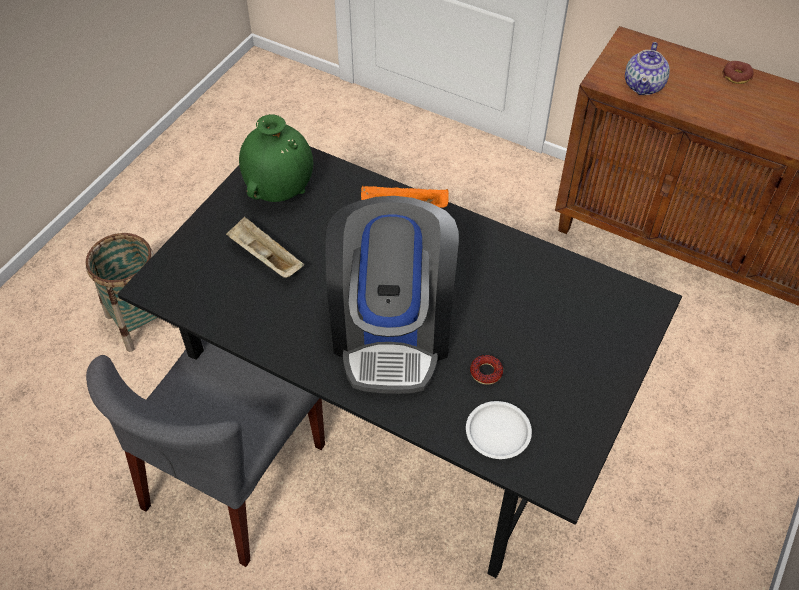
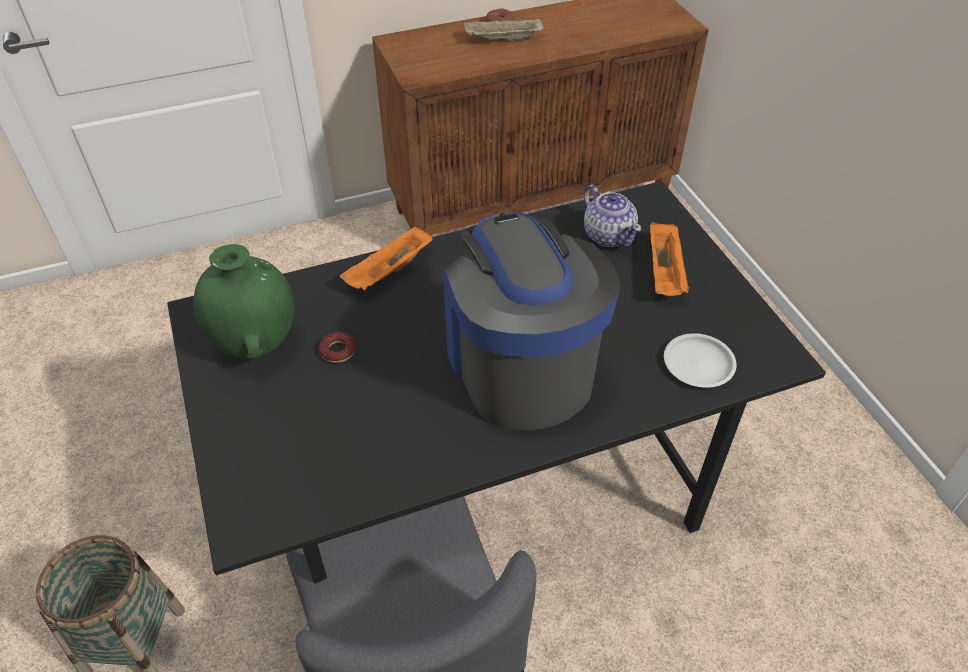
camera: 50 degrees left, 5 degrees down
(264, 258) = (325, 406): beige tray -> beige tray (503, 40)
(392, 330) = (520, 365): coffee machine -> coffee machine turned 150 degrees counterclockwise
(486, 372) = (628, 332): donut -> donut (338, 351)
(573, 358) = (665, 273): none -> orange tray
(644, 85) = (449, 63): teapot -> teapot (608, 235)

